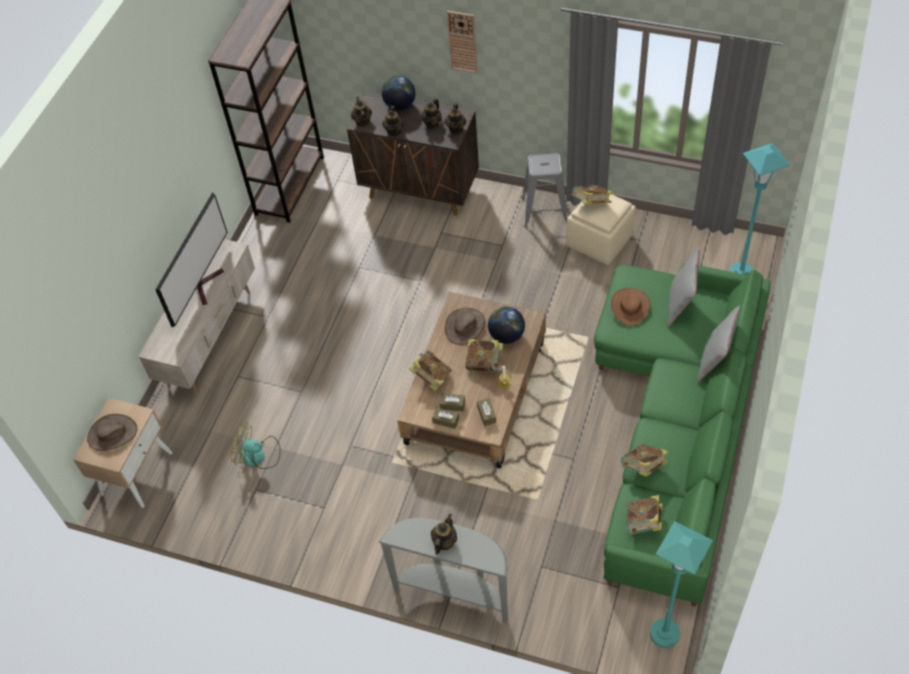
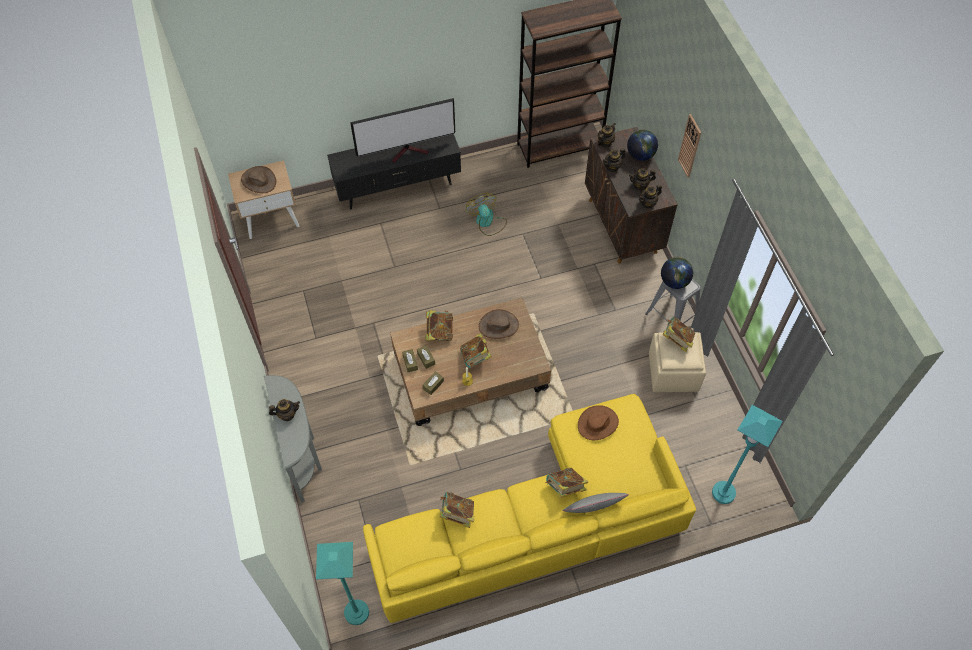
camera: 50 degrees right, 5 degrees up
(211, 338) = (398, 188): beige tv stand -> black tv stand
(258, 455) = (329, 275): fan -> fan (487, 222)
(506, 336) = (510, 357): globe -> globe (674, 281)
(643, 523) = (409, 540): book -> book (565, 487)
(675, 423) = (541, 522): green sofa -> yellow sofa
(680, 305) = (627, 458): grey pillow -> none

